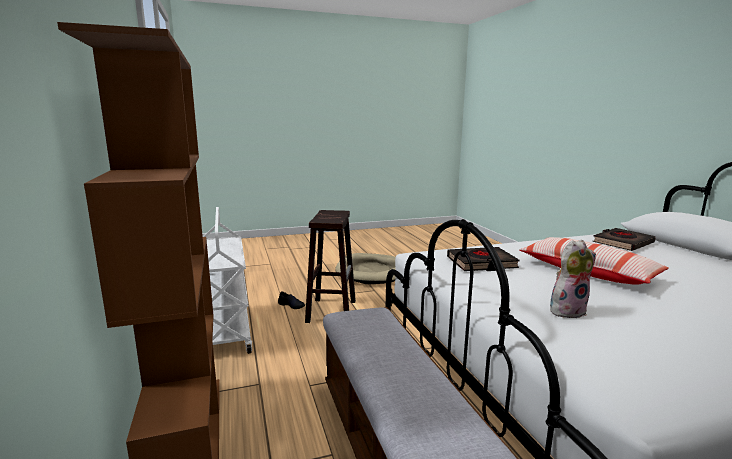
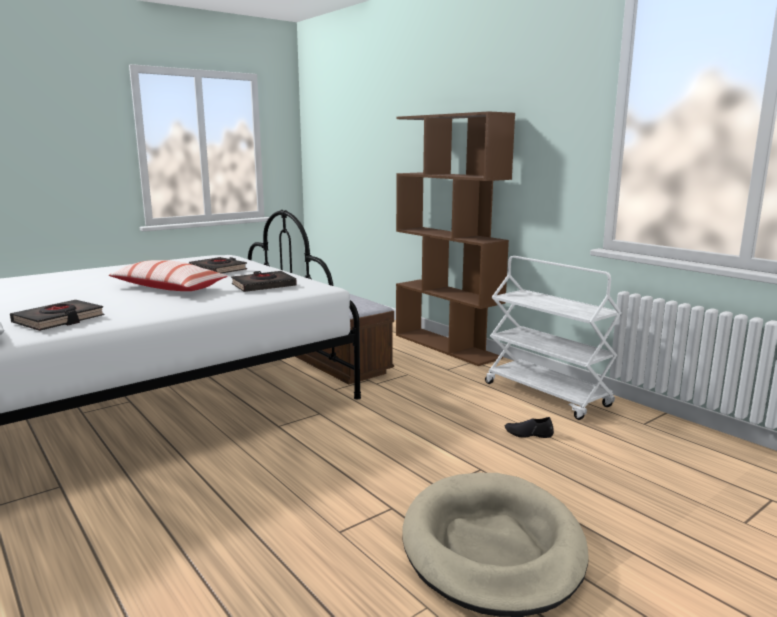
camera: 160 degrees right, 0 degrees up
(331, 311) = (466, 436): brown stool -> none
(567, 310) = (218, 270): plush toy -> black book

